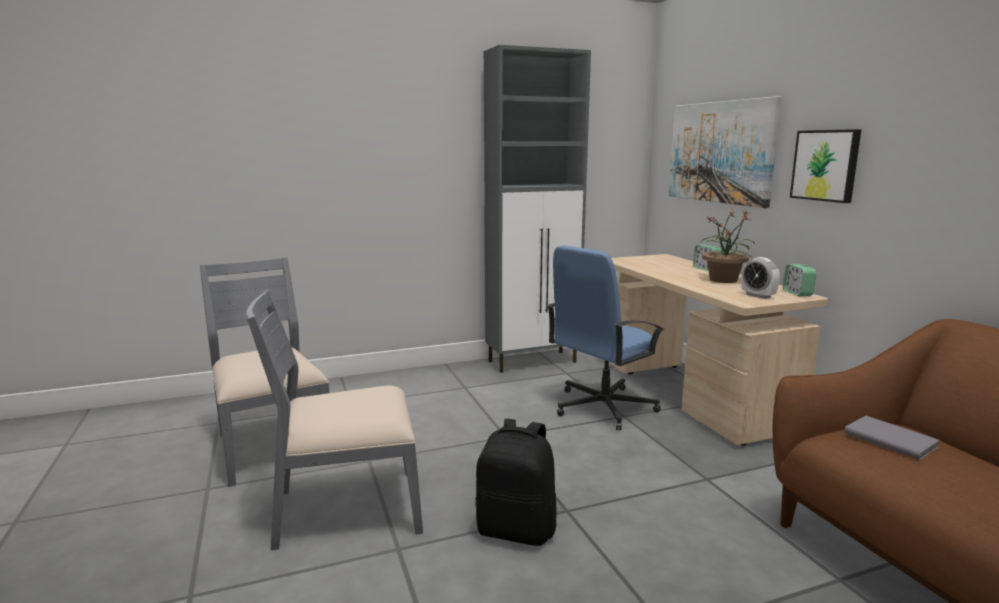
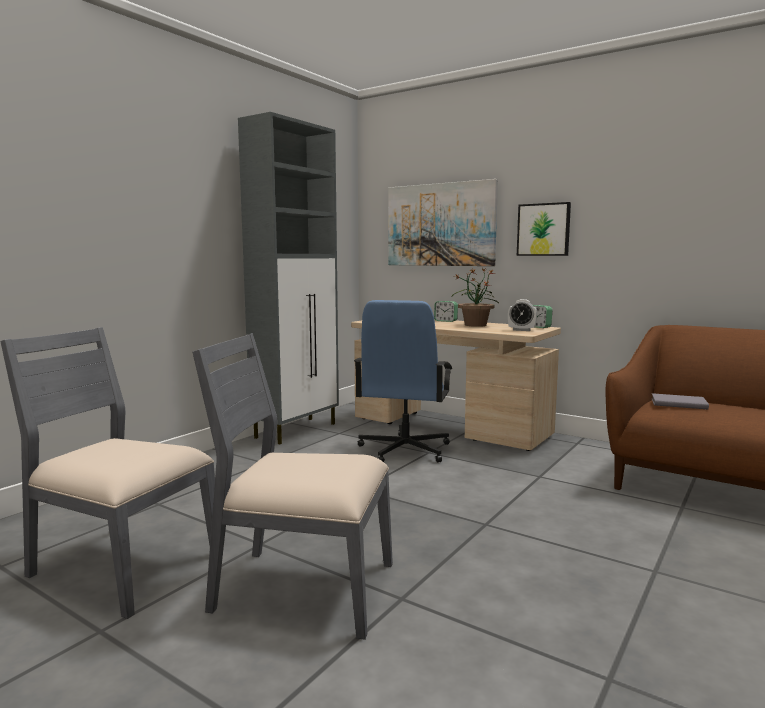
camera: 35 degrees left, 5 degrees down
(347, 509) = (302, 588): grey chair -> grey chair turned 60 degrees clockwise
(517, 530) = (471, 549): black backpack -> none

